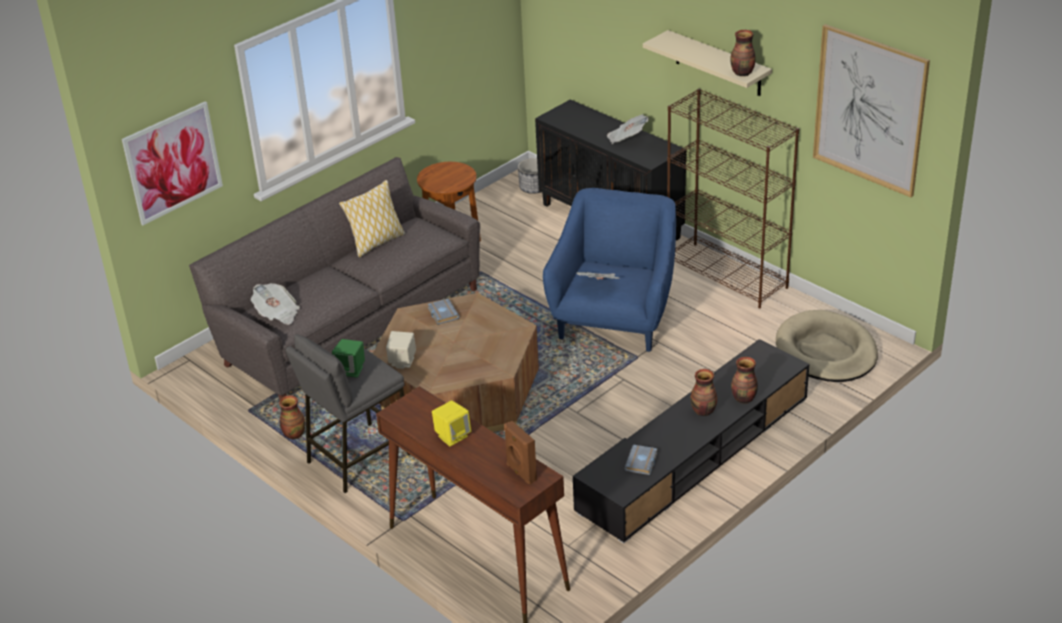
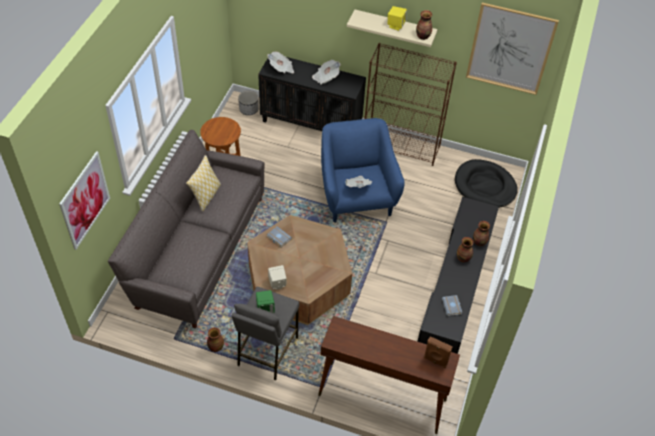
camera: 30 degrees left, 15 degrees up
(277, 314) = (178, 274): newspaper -> newspaper (281, 68)
(452, 436) = (378, 347): yellow speaker -> yellow speaker (395, 25)
(826, 351) = (485, 186): beige dog bed -> black dog bed

